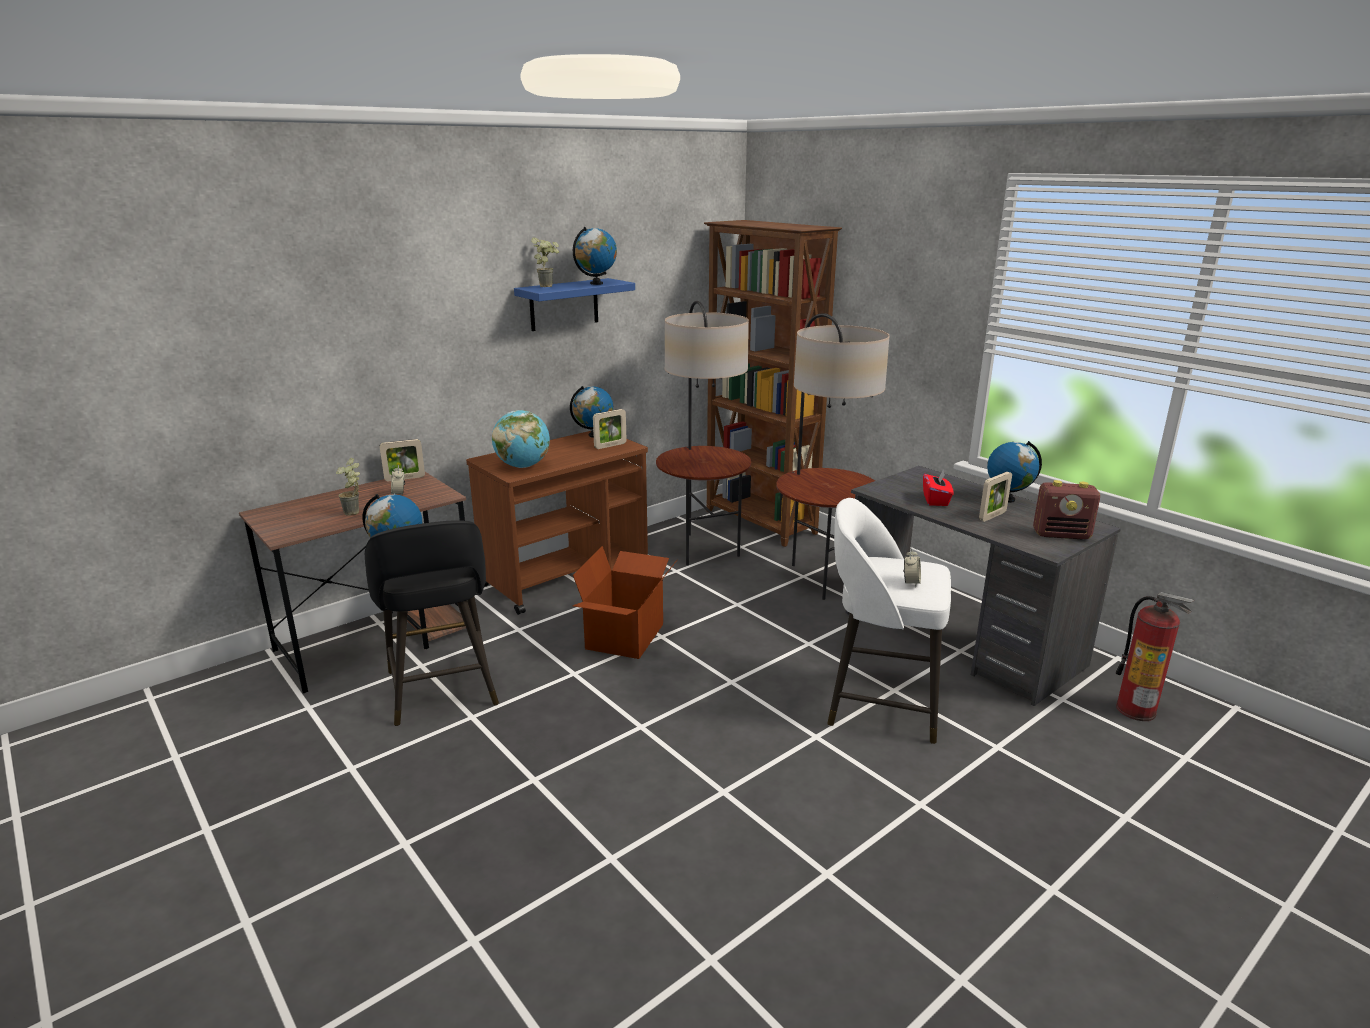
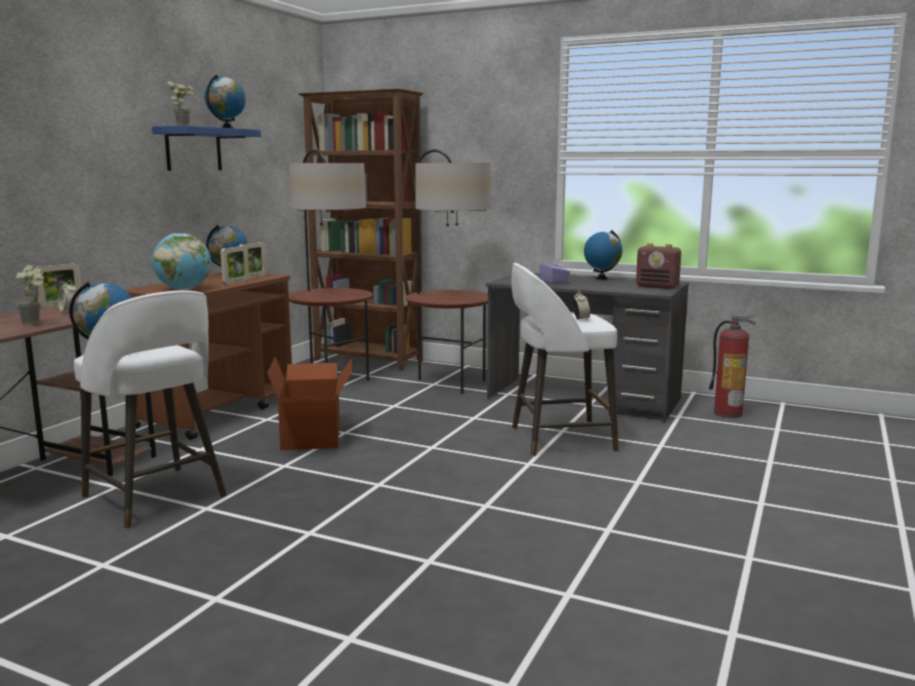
camera: 25 degrees left, 10 degrees down
(442, 690) = (156, 498): black stool -> white stool
(936, 500) = (554, 282): red tissue box -> purple tissue box
(992, 516) = (602, 284): picture frame -> picture frame (236, 282)
(1062, 535) = (657, 287): radio -> radio turned 45 degrees clockwise

